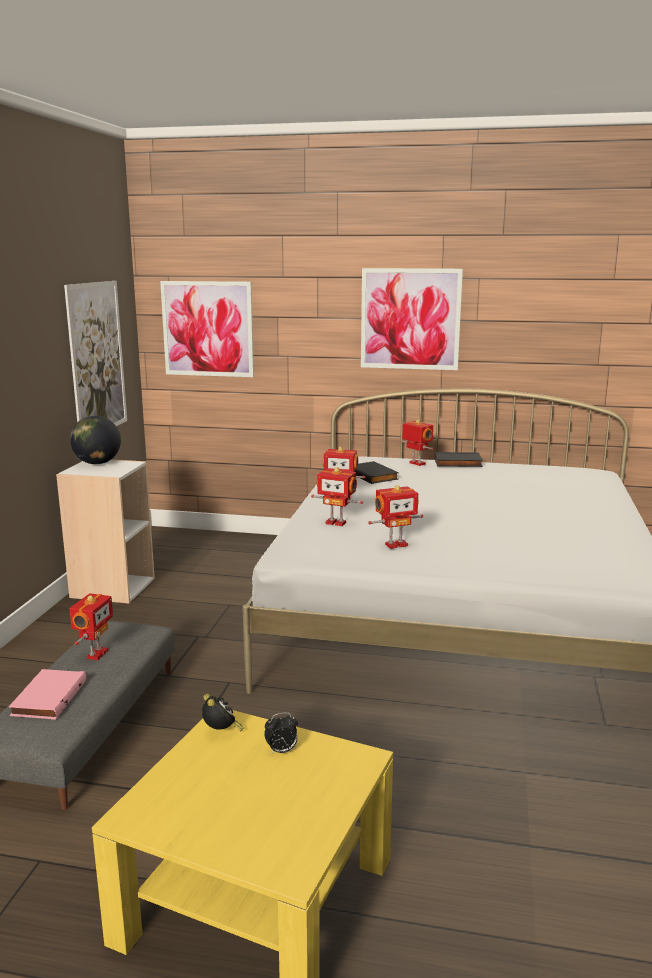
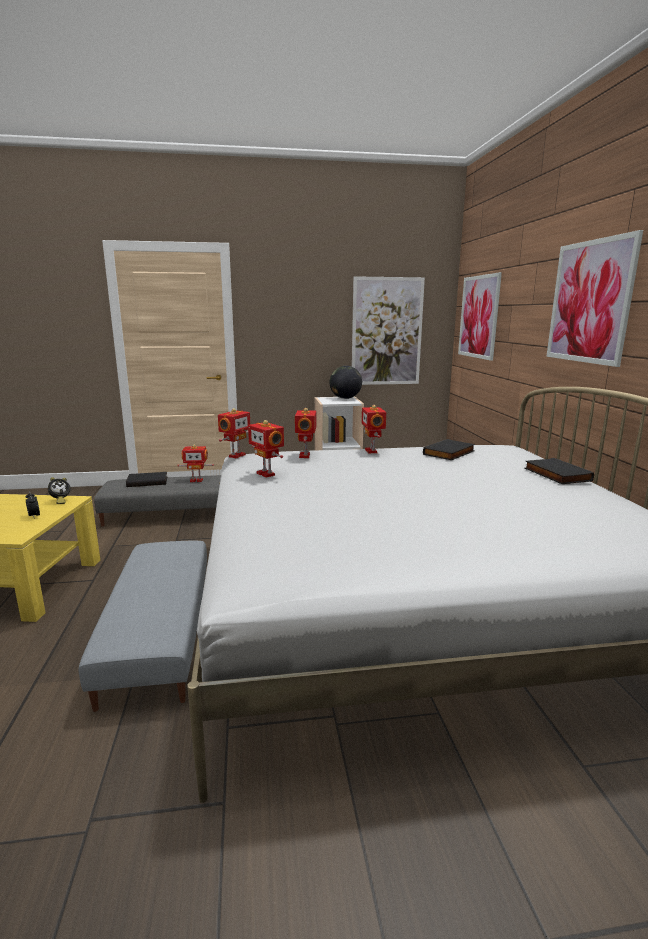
camera: 70 degrees right, 0 degrees up
(48, 697) = (148, 481): pink book -> black book
(416, 463) = (520, 462): toy robot -> toy robot (236, 455)
(450, 753) = (160, 631): none -> grey ottoman

